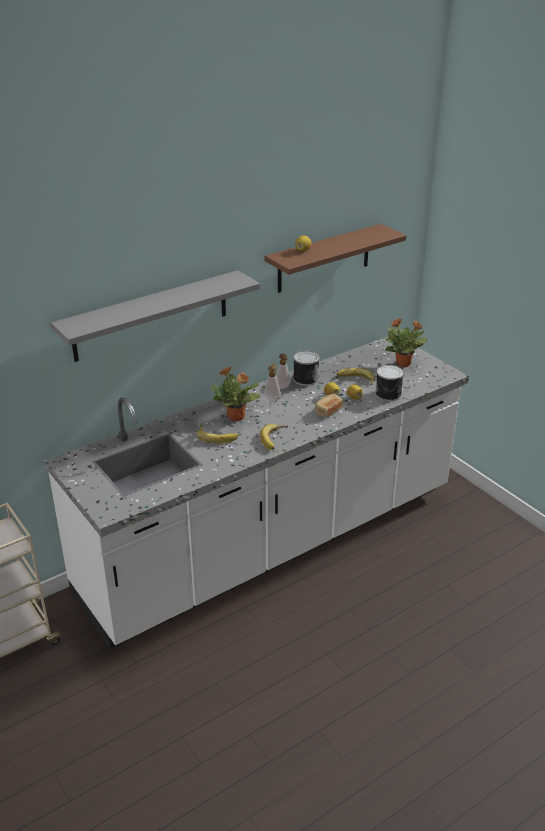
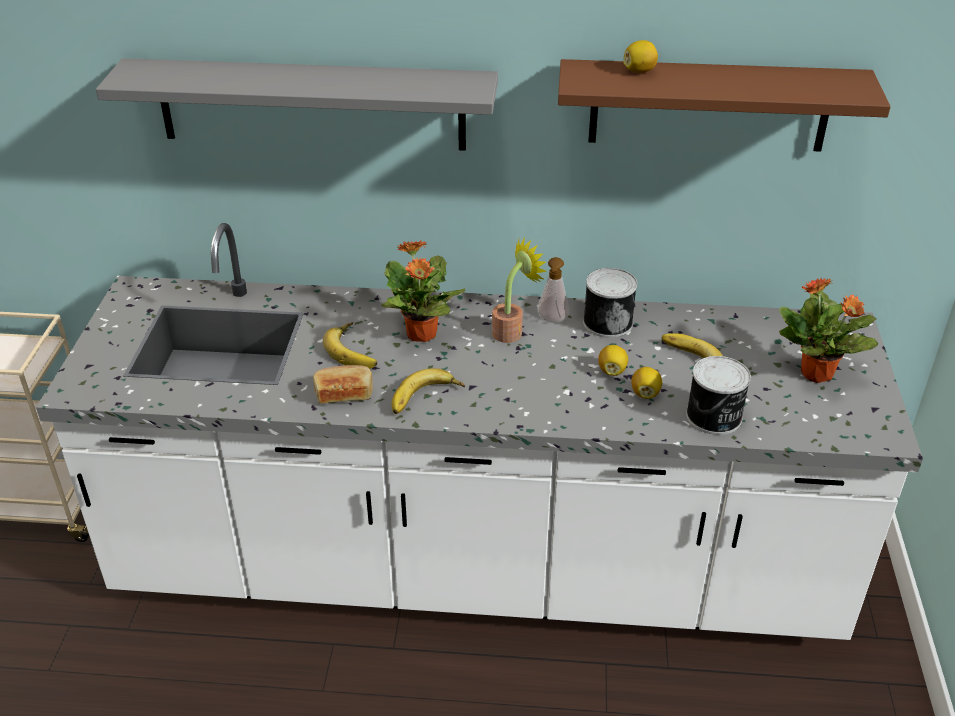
camera: 40 degrees right, 5 degrees up
(272, 399) = (512, 331): soap dispenser -> potted plant
(328, 411) = (570, 394): bread -> bread (344, 394)

